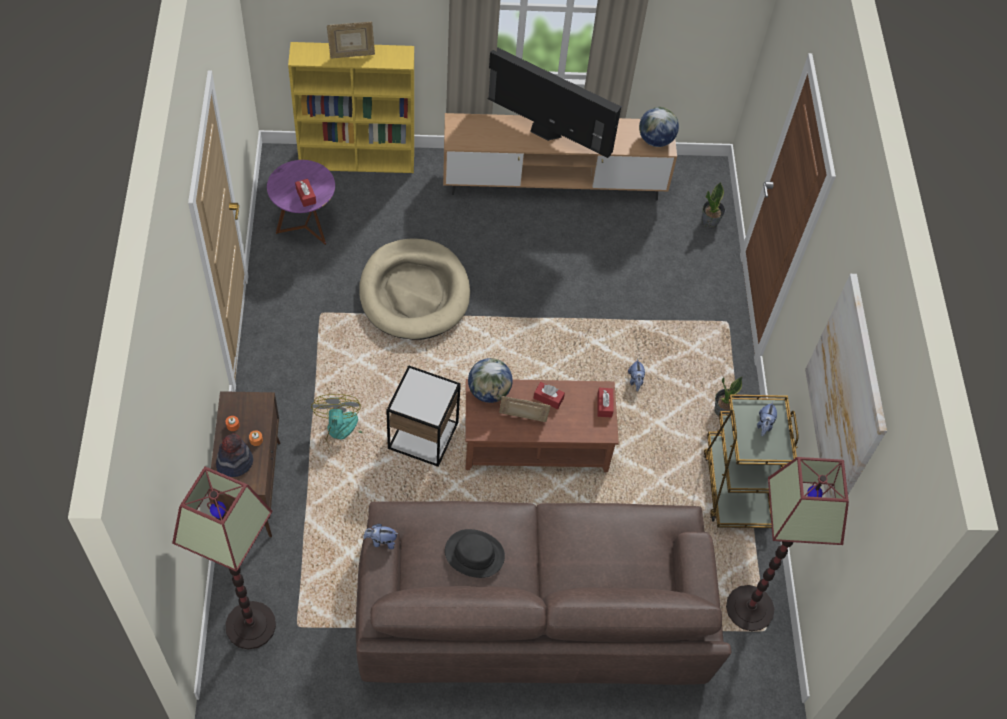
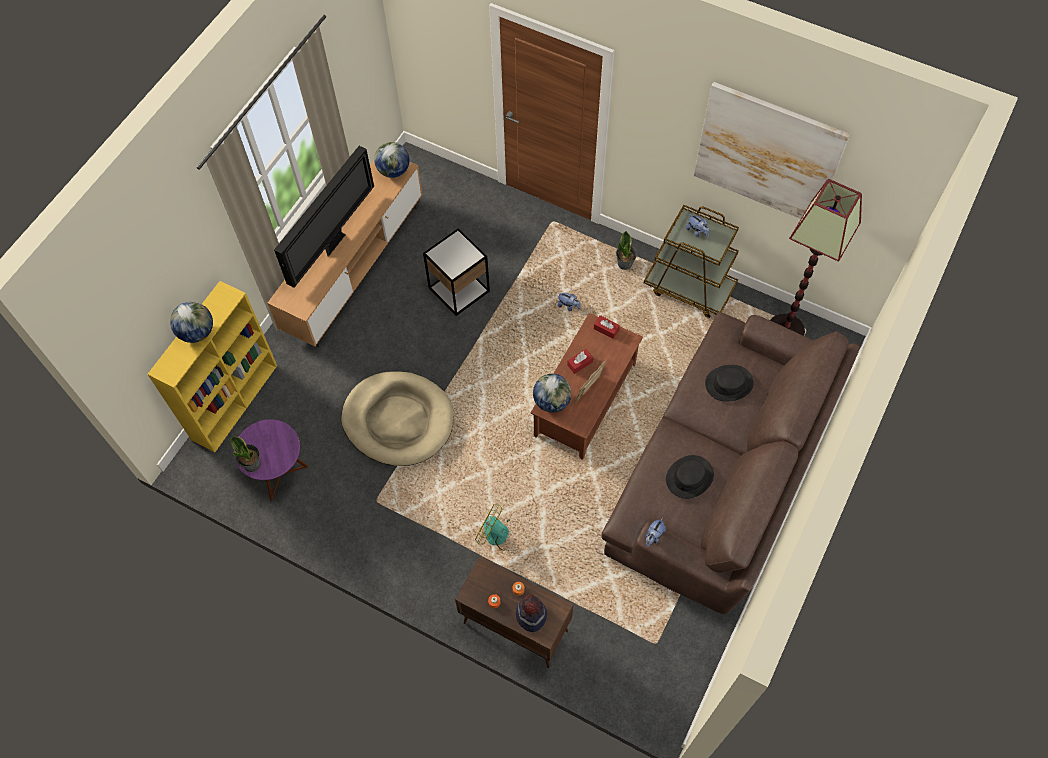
camera: 55 degrees left, 5 degrees up
(250, 625) = (638, 680): floor lamp -> none
(306, 196) = (281, 449): red tissue box -> none
(351, 55) = (197, 332): picture frame -> globe
(423, 436) = (536, 476): side table -> side table (459, 289)
(542, 132) = (334, 242): television -> television turned 150 degrees clockwise
(611, 548) = (728, 383): none -> black hat
(710, 222) = (458, 185): potted plant -> potted plant (252, 463)

